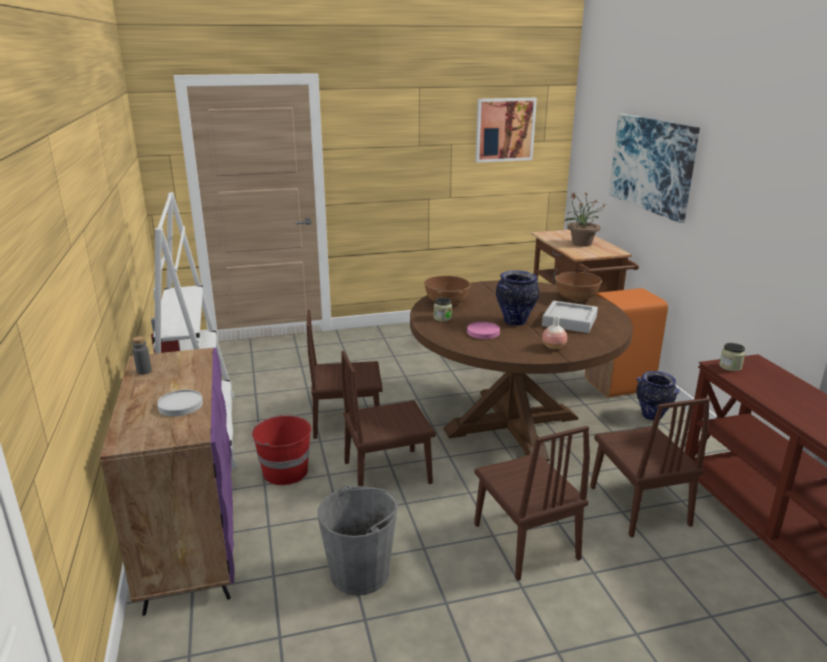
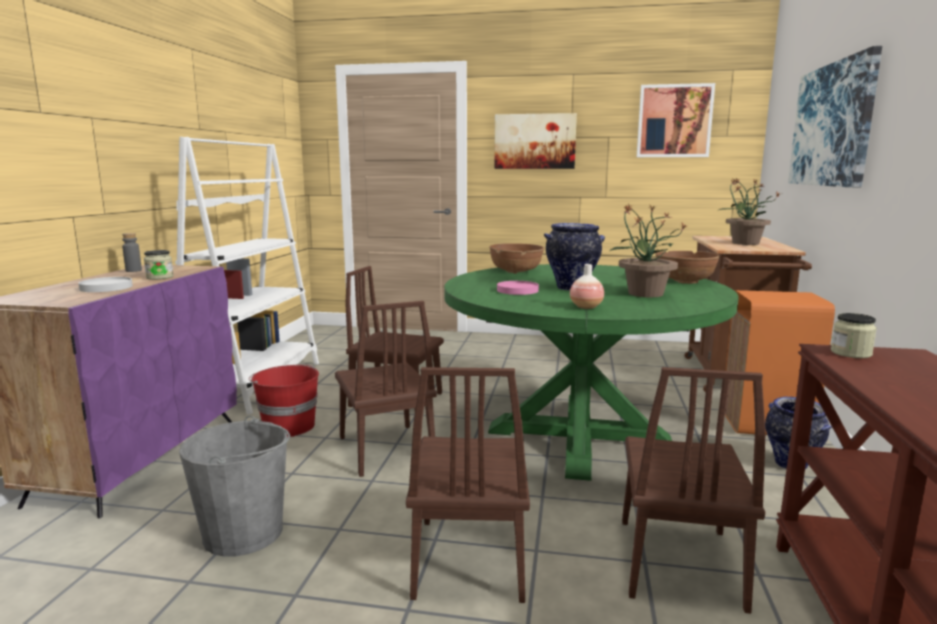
camera: 25 degrees right, 10 degrees down
(387, 150) = (534, 141): none -> picture
(387, 472) = (386, 449): brown chair -> brown chair turned 120 degrees counterclockwise
(442, 318) = (490, 279): jar -> jar (160, 277)
(511, 424) = (578, 435): brown dining table -> green dining table
(569, 321) = (644, 294): grey tray -> potted plant

